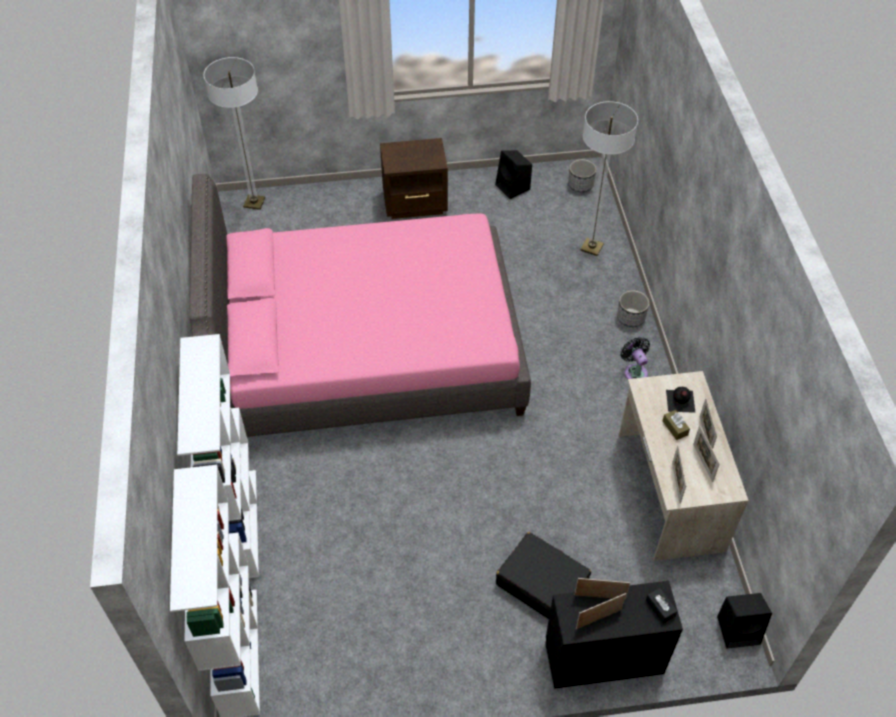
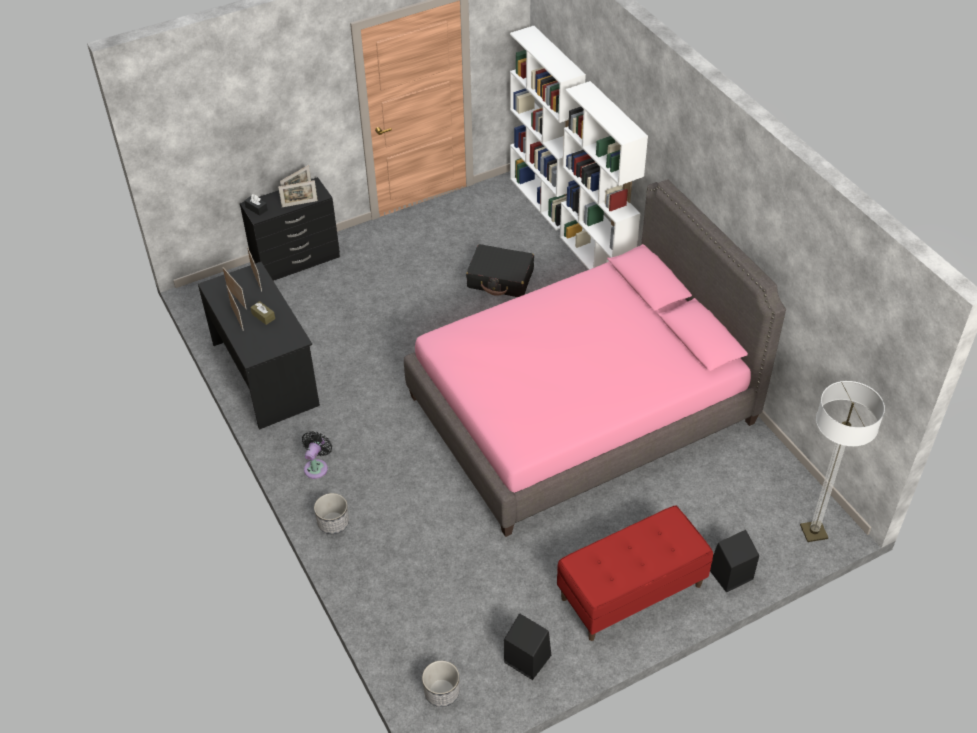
camera: 160 degrees right, 5 degrees down
(416, 204) = (631, 592): brown nightstand -> red bench
(541, 583) = (353, 287): black suitcase -> black suitcase (500, 279)
(591, 247) = (399, 599): floor lamp -> none
(634, 371) = (317, 467): black fan -> black fan turned 120 degrees counterclockwise
(668, 491) = (266, 374): beige desk -> black desk
(680, 401) = (262, 337): black bottle -> none
(739, 629) = (199, 300): black speaker -> black speaker (729, 574)

